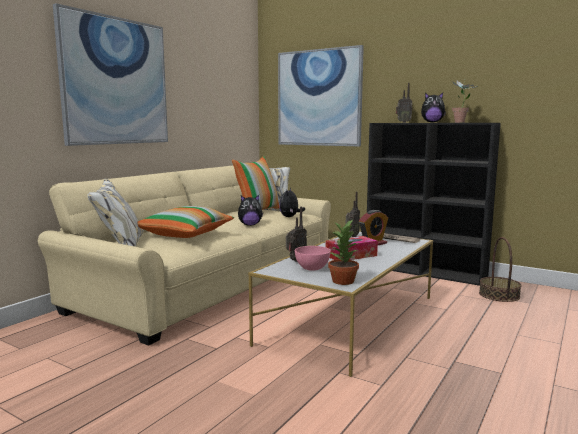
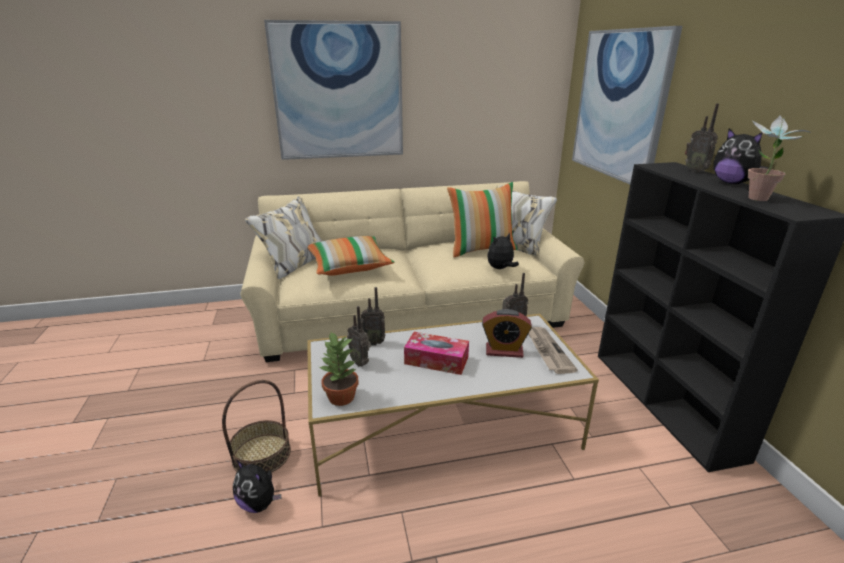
camera: 45 degrees right, 15 degrees up
(250, 225) = (440, 268): plush toy -> plush toy (259, 503)
(312, 268) = (360, 362): pink bowl -> radio
(499, 295) = (704, 505): basket -> basket (261, 455)

